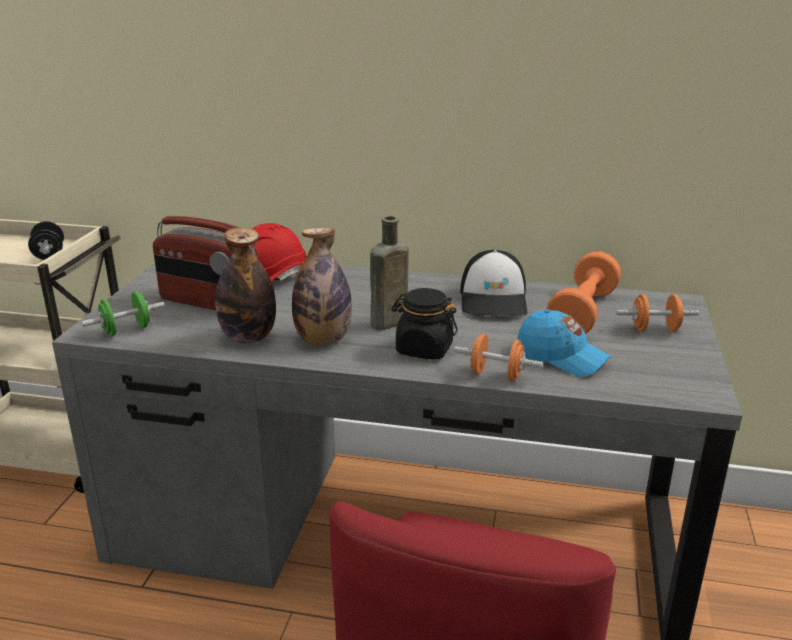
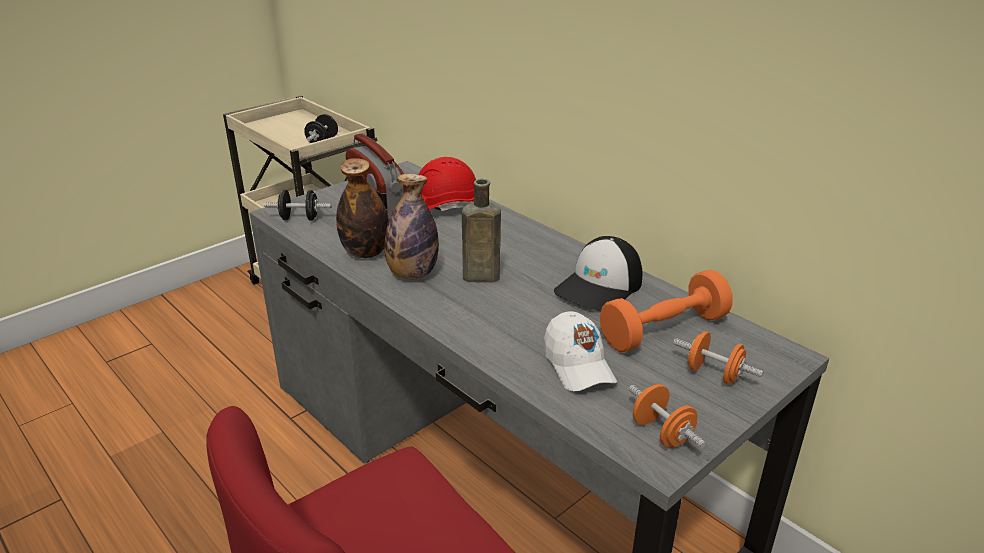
camera: 35 degrees right, 5 degrees up
(126, 330) = (300, 218): green dumbbell -> black dumbbell
(424, 349) = (475, 311): black jar -> none
(496, 375) = (499, 358): orange dumbbell -> orange dumbbell (661, 433)
(561, 358) = (578, 365): blue cap -> white cap

